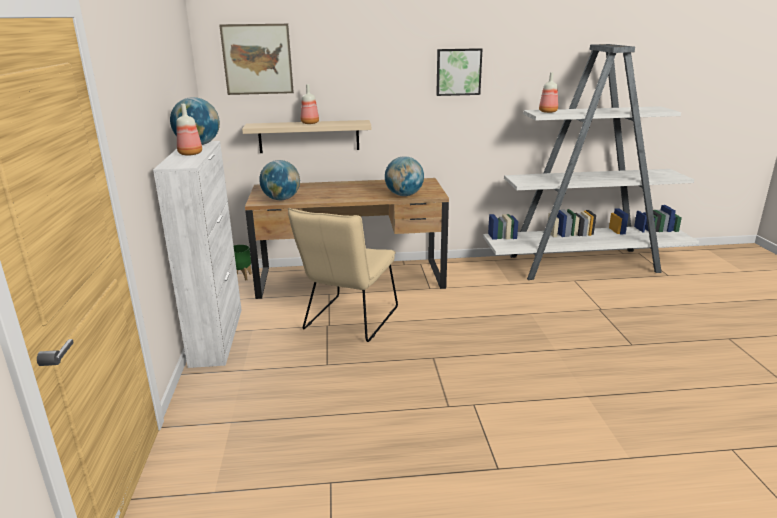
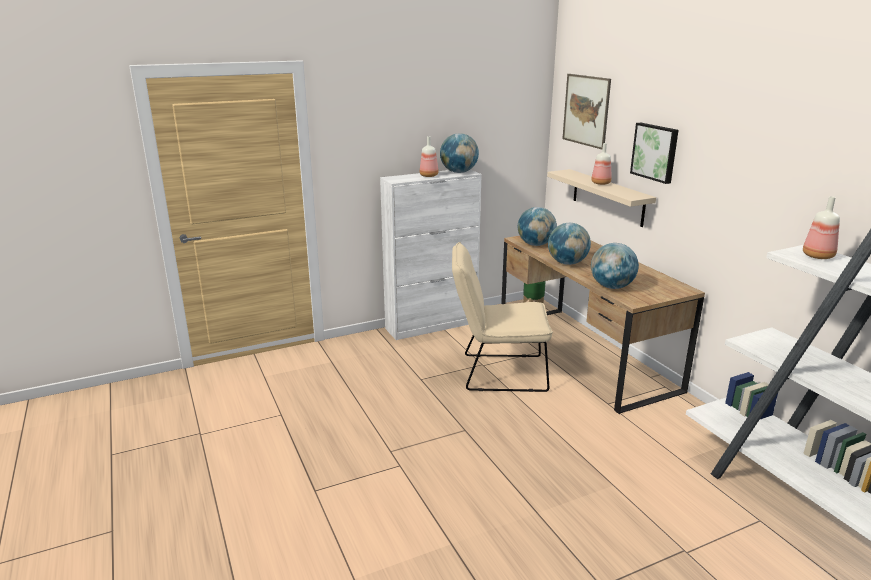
camera: 70 degrees right, 0 degrees up
(340, 198) = (567, 263): none -> globe
(458, 72) = (754, 165): picture -> picture (655, 152)

